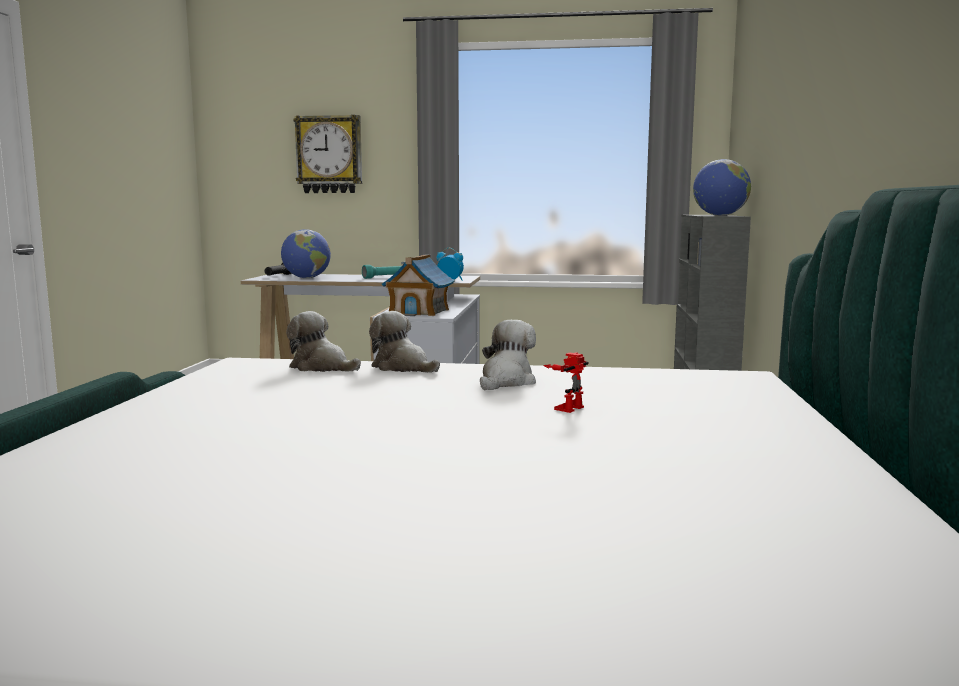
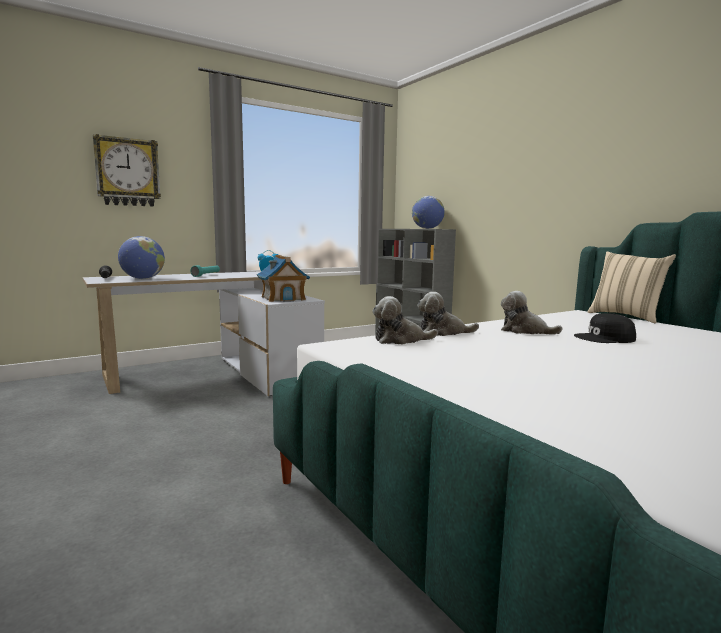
camera: 40 degrees left, 0 degrees up
(506, 382) = (524, 331): plush toy -> plush toy turned 45 degrees counterclockwise
(566, 407) = (605, 338): toy robot -> black cap
(797, 391) = (626, 316): none -> beige pillow

